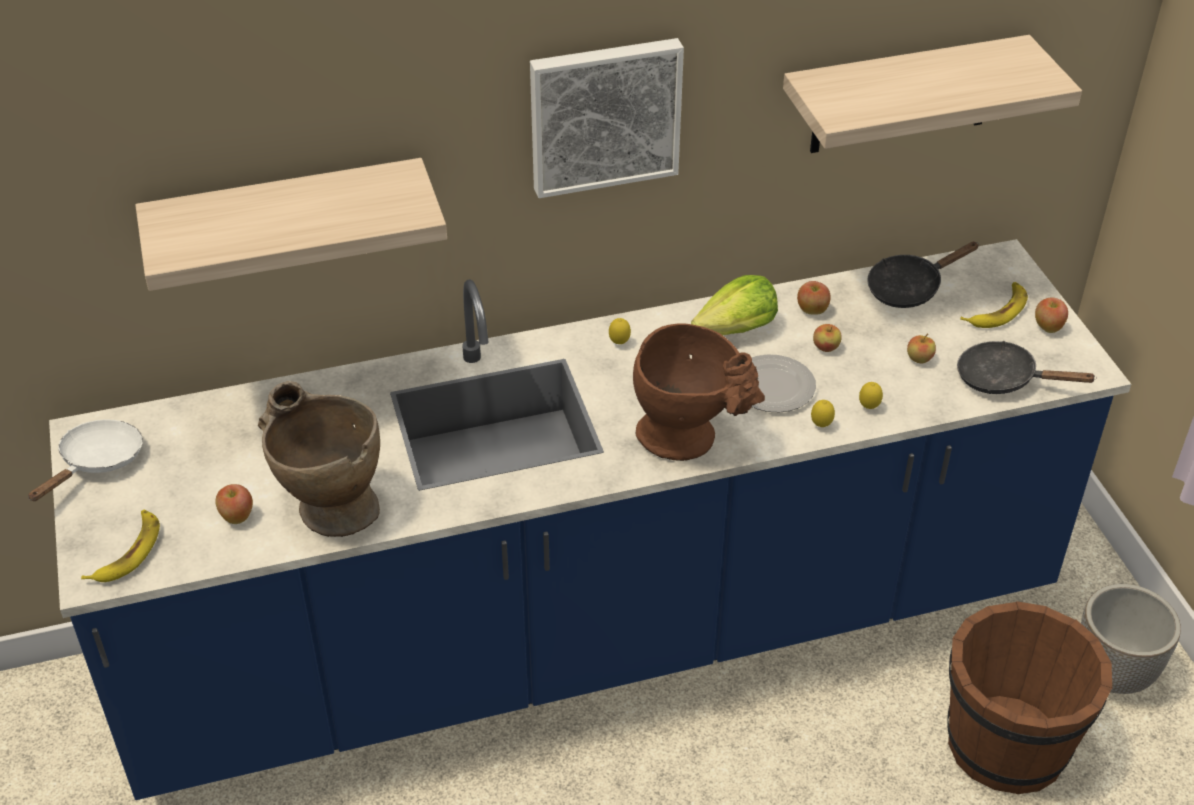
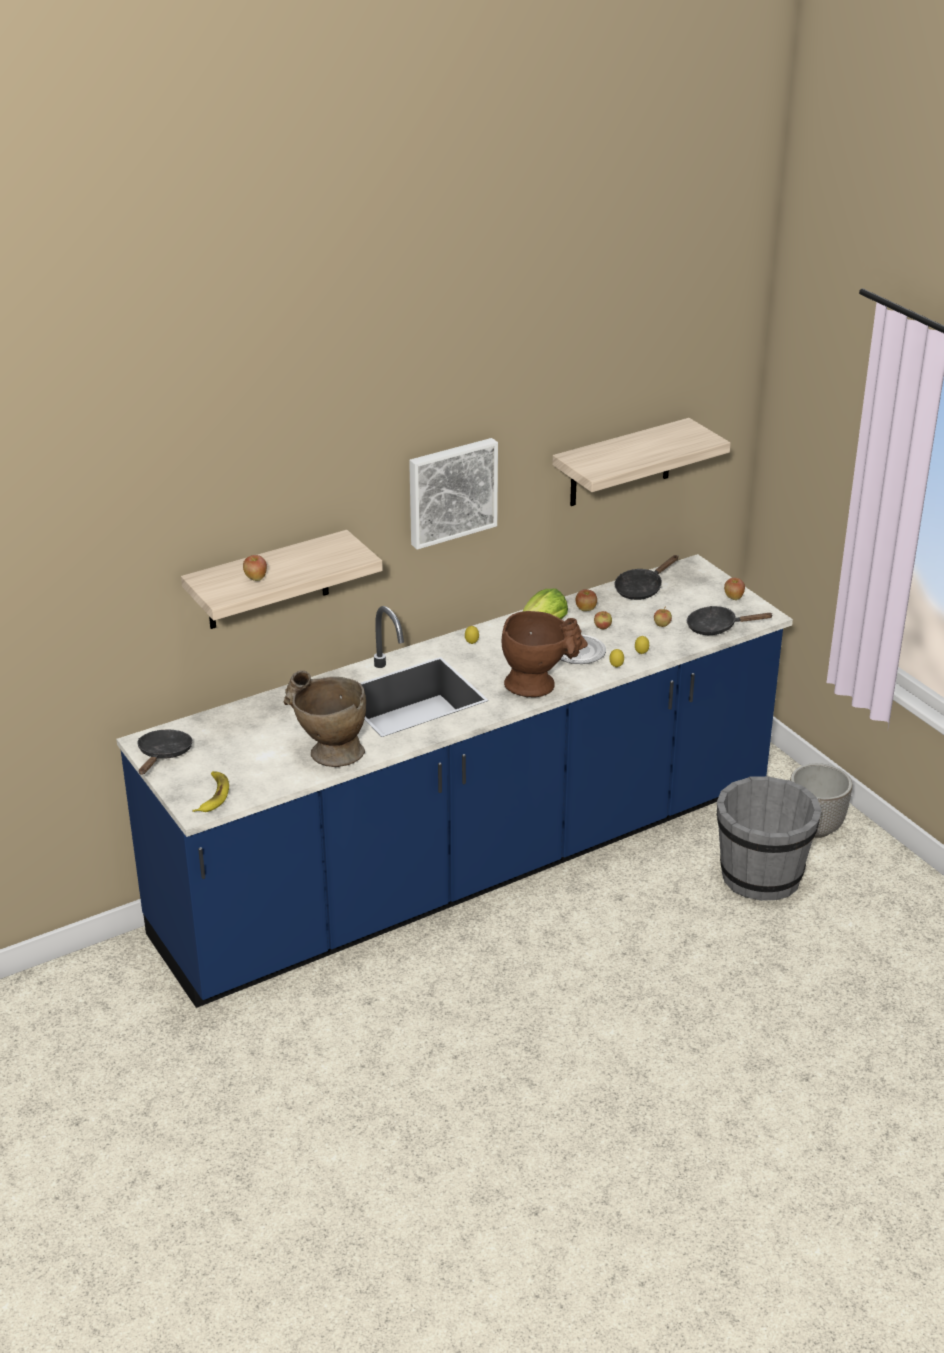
camera: 15 degrees left, 10 degrees down
(97, 462) = (163, 755): white frying pan -> black frying pan
(236, 517) = (272, 767): apple -> apple (255, 578)
(997, 311) = (700, 593): banana -> none
(1006, 743) = (760, 876): brown bucket -> grey bucket

